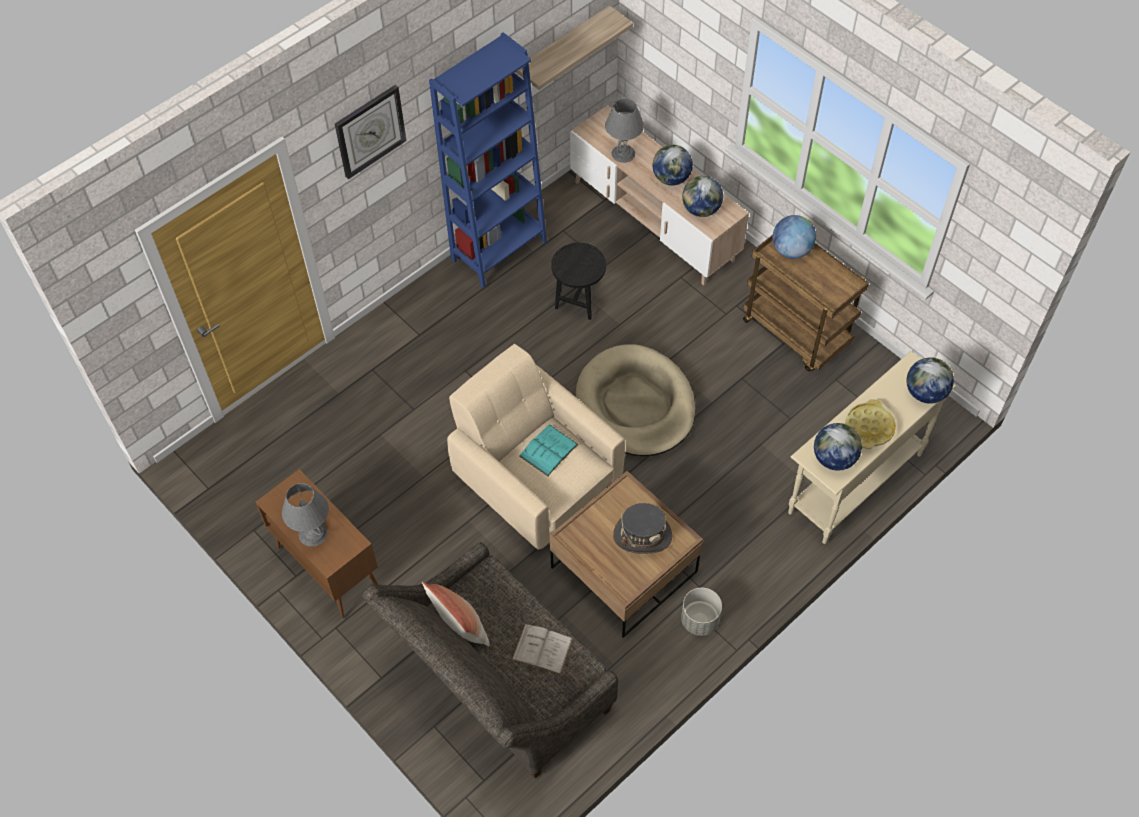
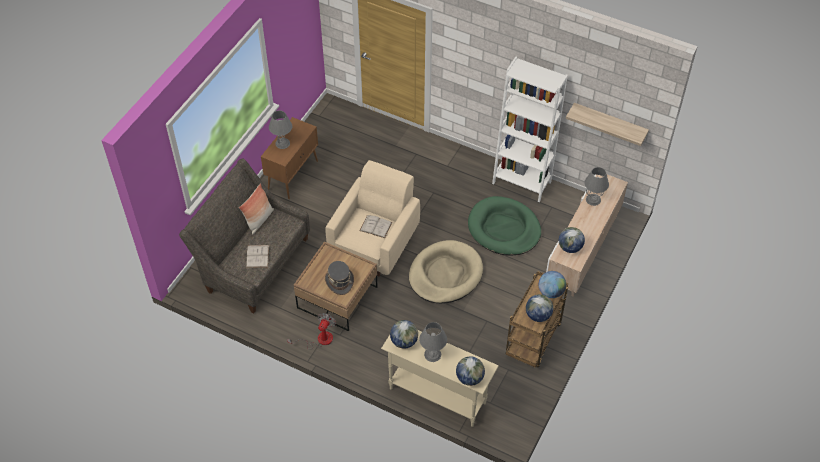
camera: 70 degrees right, 5 degrees down
(370, 131) = (477, 50): wall clock -> none
(499, 250) = (521, 182): blue bookcase -> white bookcase
(548, 450) = (375, 226): turquoise book -> white book
(578, 301) = (504, 229): black side table -> green dog bed
(671, 178) = (586, 227): globe -> globe (538, 315)
(699, 620) = (319, 340): grey planter -> fan
(869, 427) = (433, 354): yellow tray -> grey table lamp

